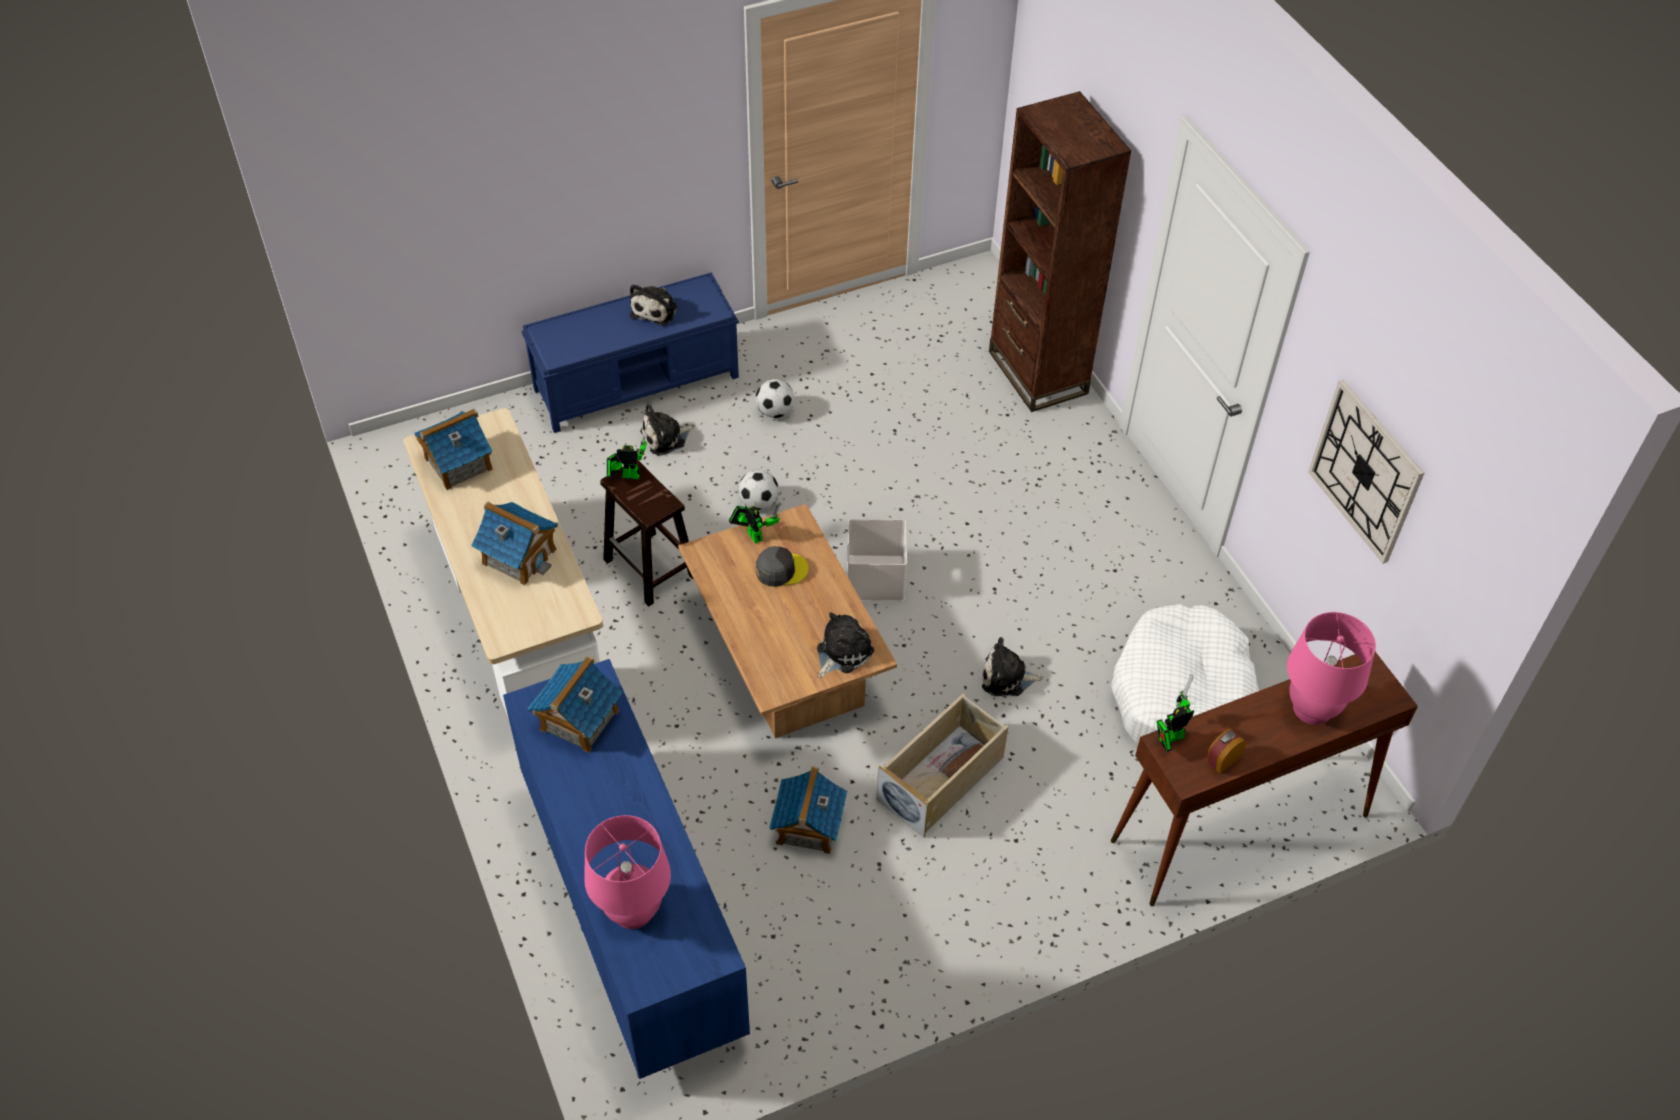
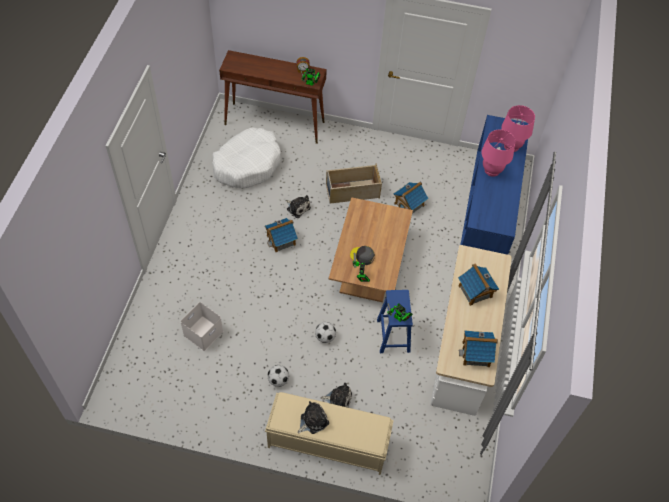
camera: 145 degrees left, 5 degrees up
(578, 720) = (492, 211): toy house -> toy house (281, 240)
(638, 382) = (327, 443): blue bench -> beige bench
(651, 568) = (393, 335): brown stool -> blue stool
(842, 652) = (367, 212): plush toy -> none
(877, 579) = (308, 272): white storage box -> white storage box (203, 332)
(1037, 372) = (146, 321): brown bookcase -> none
(1312, 708) = (259, 66): pink table lamp -> pink table lamp (492, 170)
(1365, 471) = (183, 64): wall clock -> none

